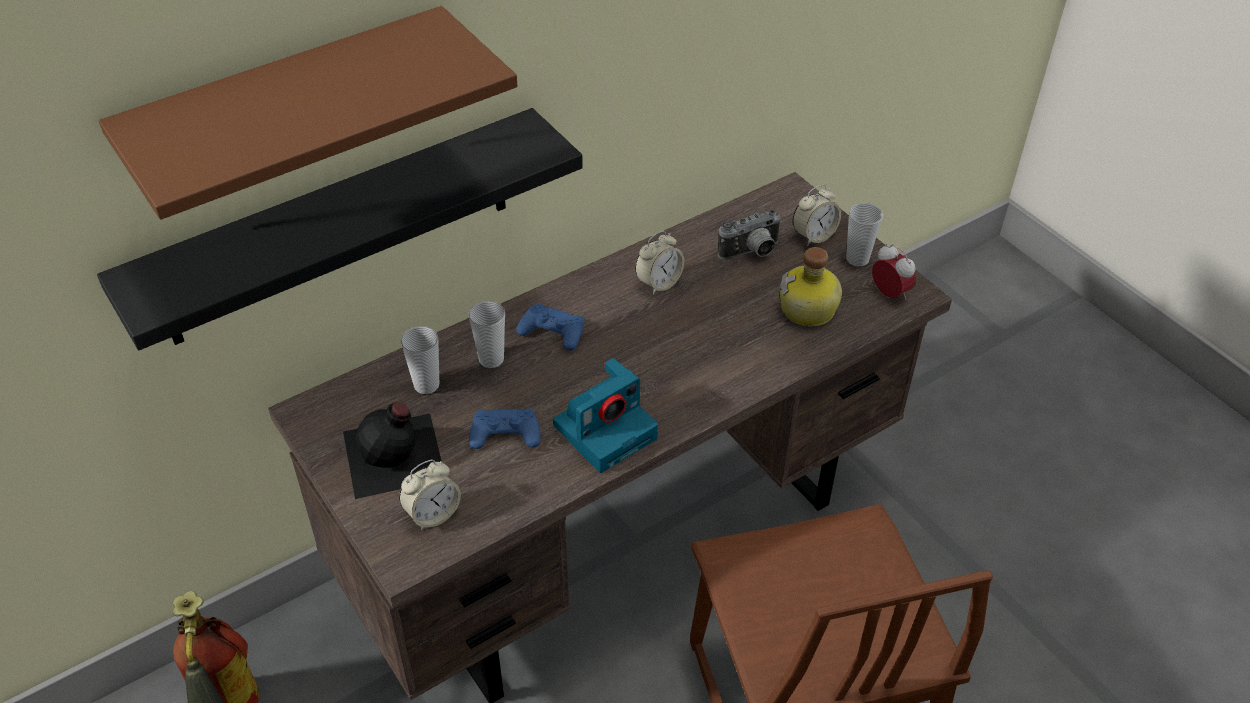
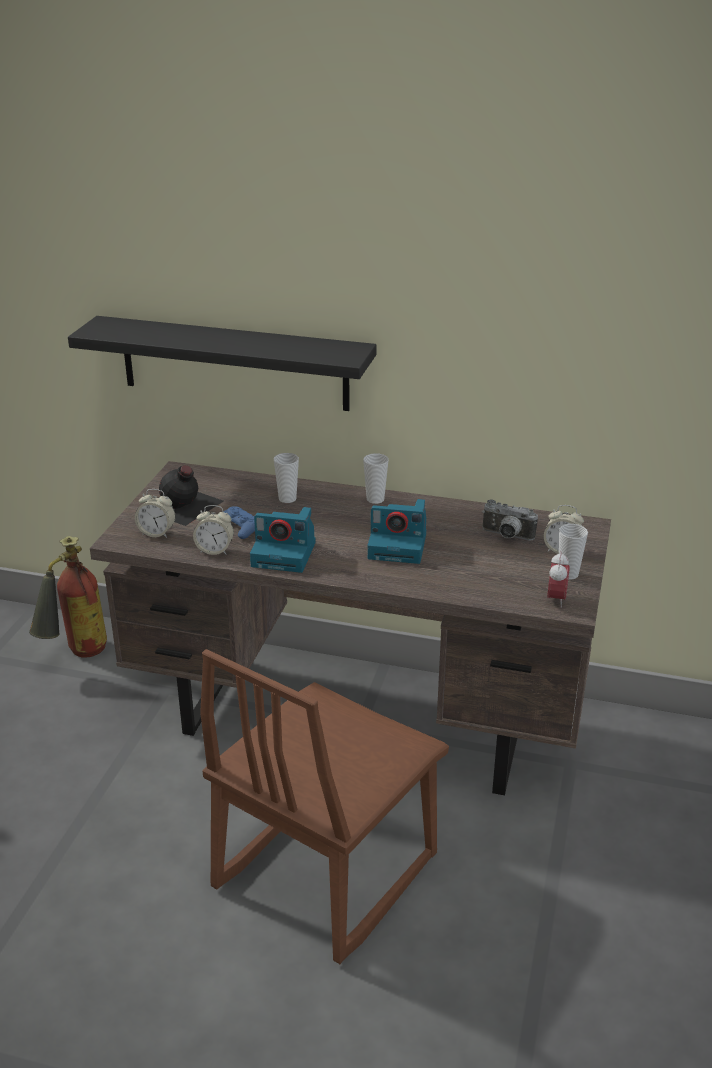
camera: 50 degrees right, 15 degrees down
(291, 112) = (214, 268): brown shelf -> none
(426, 385) = (242, 491): cup -> cup (375, 499)
(552, 332) = (335, 506): blue game controller -> none
(658, 283) = (427, 519): alarm clock -> alarm clock (215, 550)
(687, 335) = (399, 546): none -> camera
(809, 310) = (489, 577): bottle -> none

